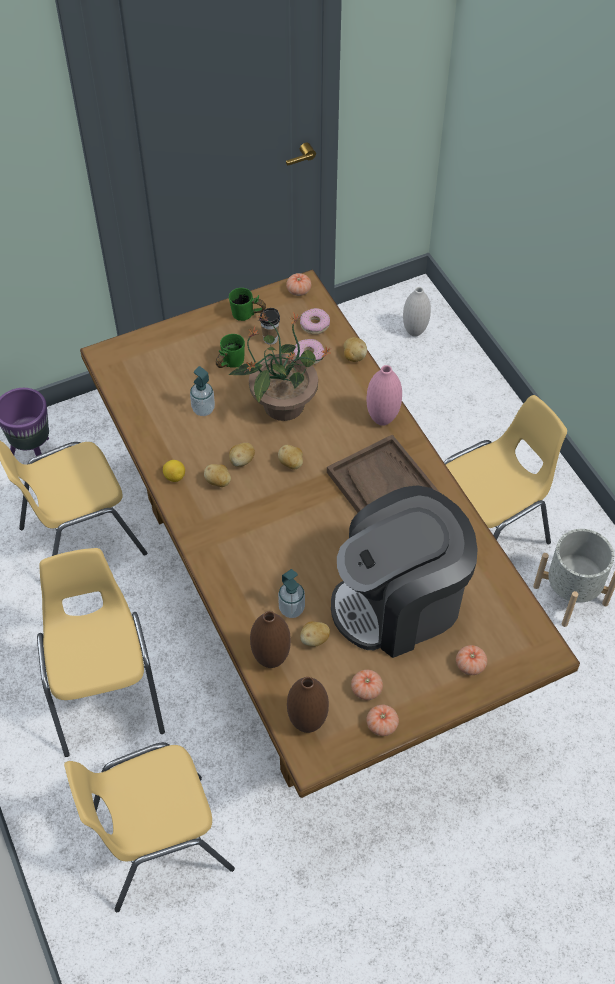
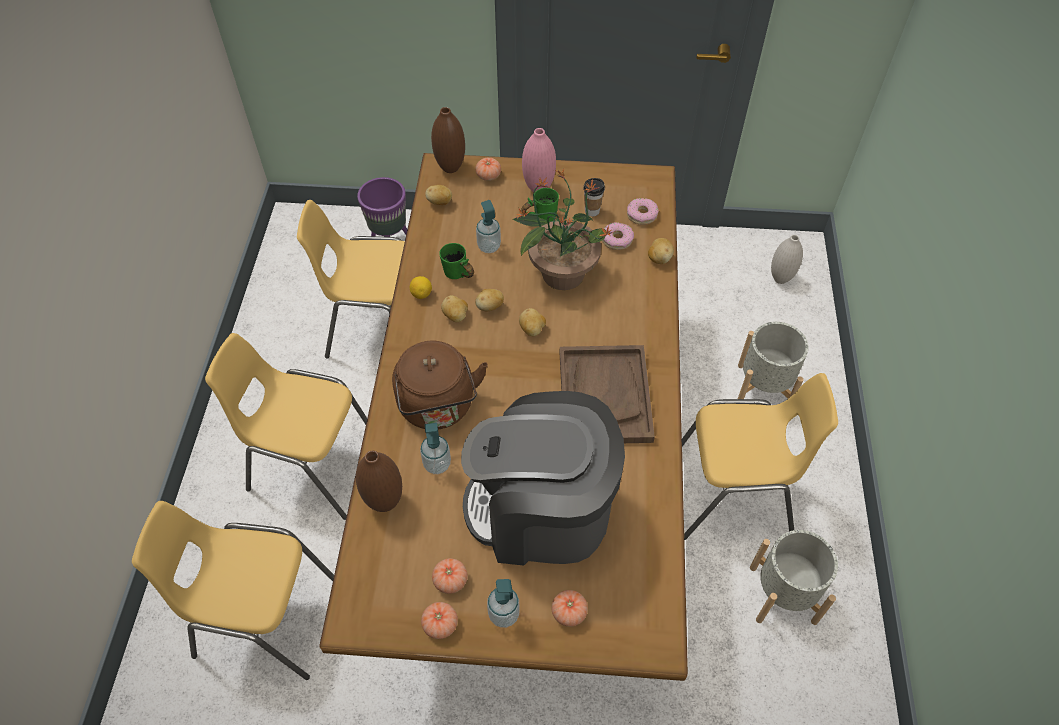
camera: 30 degrees right, 0 degrees up
(106, 693) = (312, 465): yellow chair -> yellow chair turned 90 degrees counterclockwise
(246, 317) = (584, 183): green mug -> green mug (457, 276)
(259, 564) = (438, 408): none -> brown kettle
(298, 291) = (648, 179): tomato -> tomato (488, 176)
(307, 723) = (373, 582): brown vase -> brown vase (450, 168)
(314, 639) = (437, 505): potato -> potato (439, 202)
(382, 419) = (647, 327): pink vase -> pink vase (538, 188)
(424, 692) = (504, 614): none -> soap dispenser
(456, 434) = (762, 387): none -> grey planter

